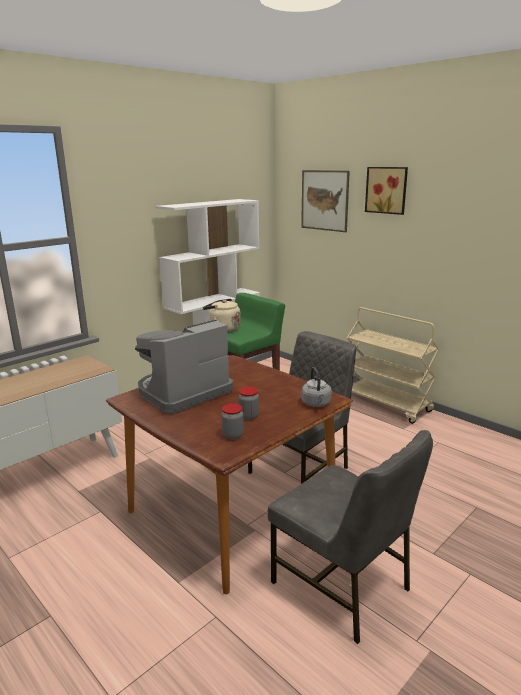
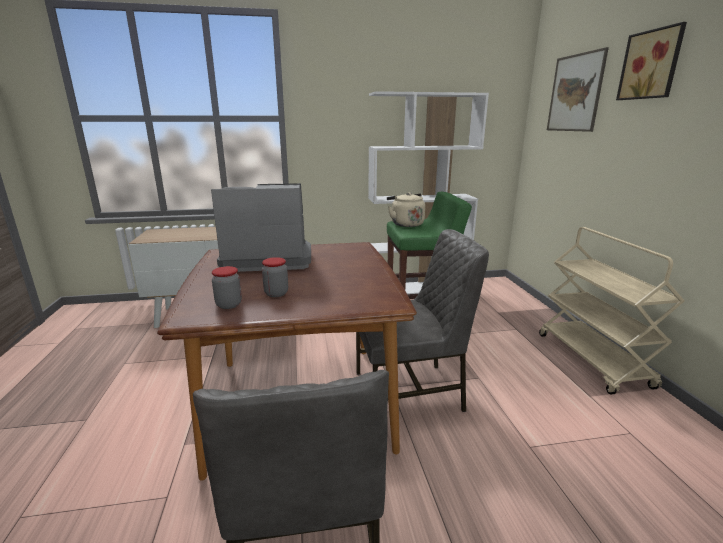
camera: 35 degrees right, 0 degrees up
(316, 404) = (363, 303): grey kettle -> none

